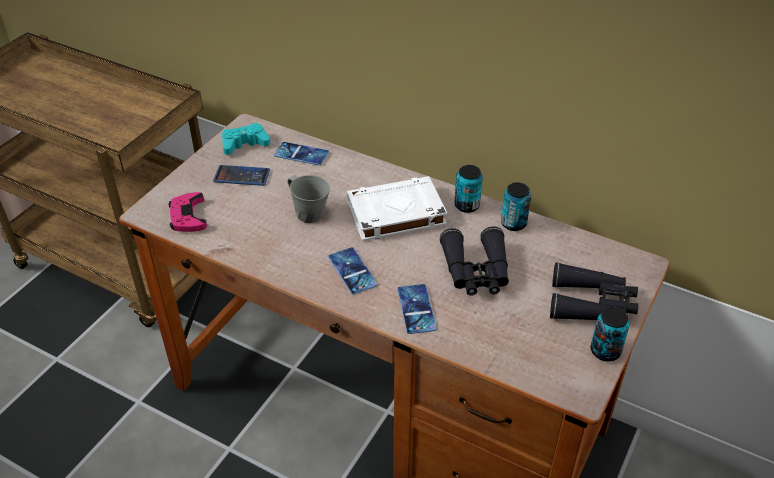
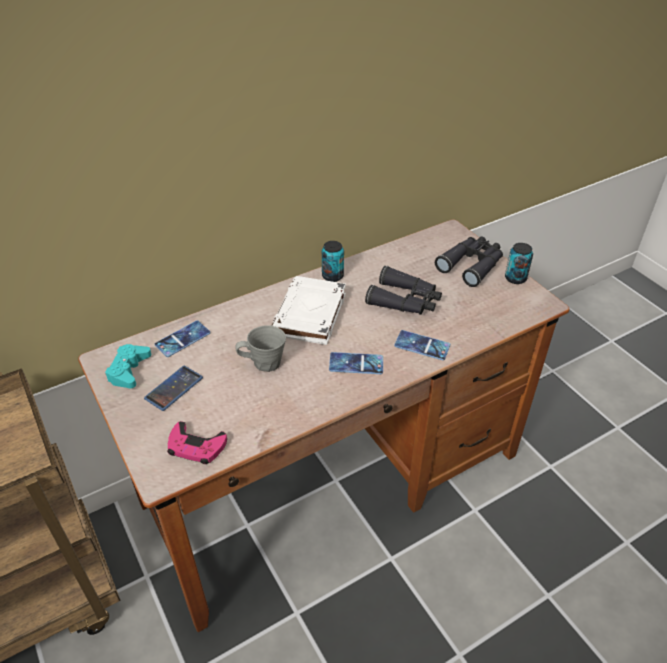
camera: 60 degrees left, 0 degrees up
(513, 223) = (370, 263): can -> none

